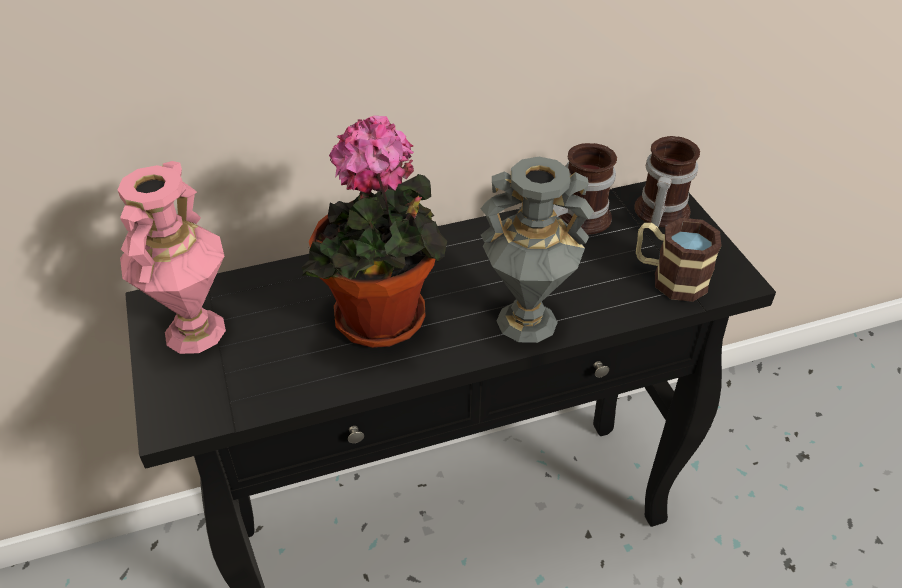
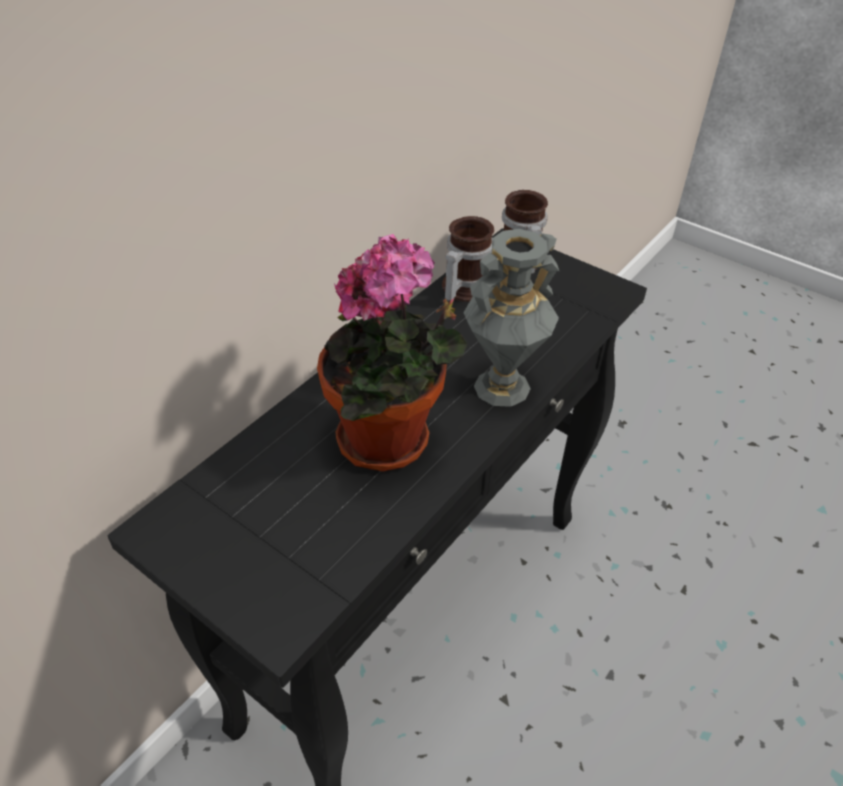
camera: 35 degrees left, 0 degrees up
(196, 332) = (223, 535): pink vase -> none
(669, 278) = (570, 308): mug -> none

